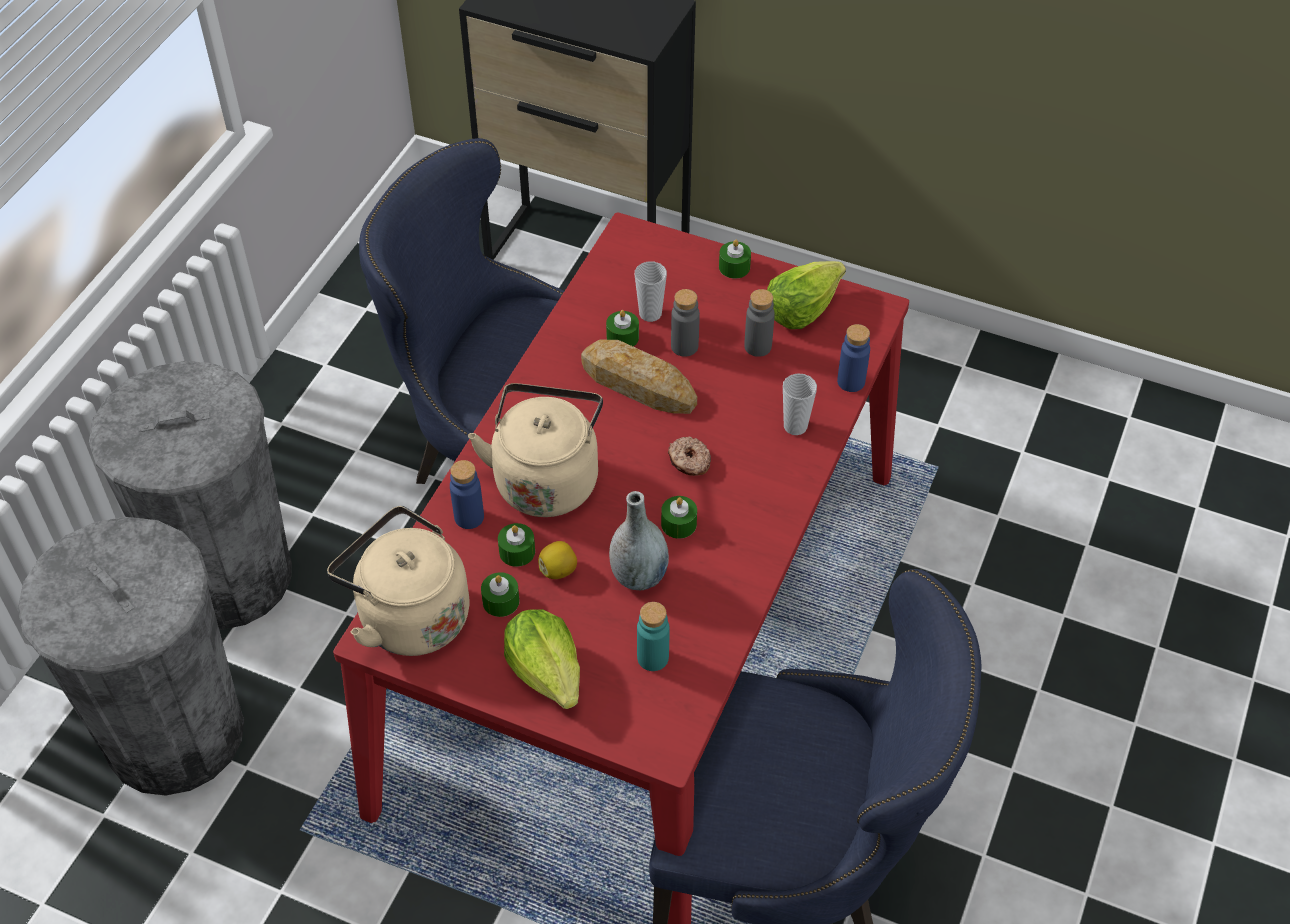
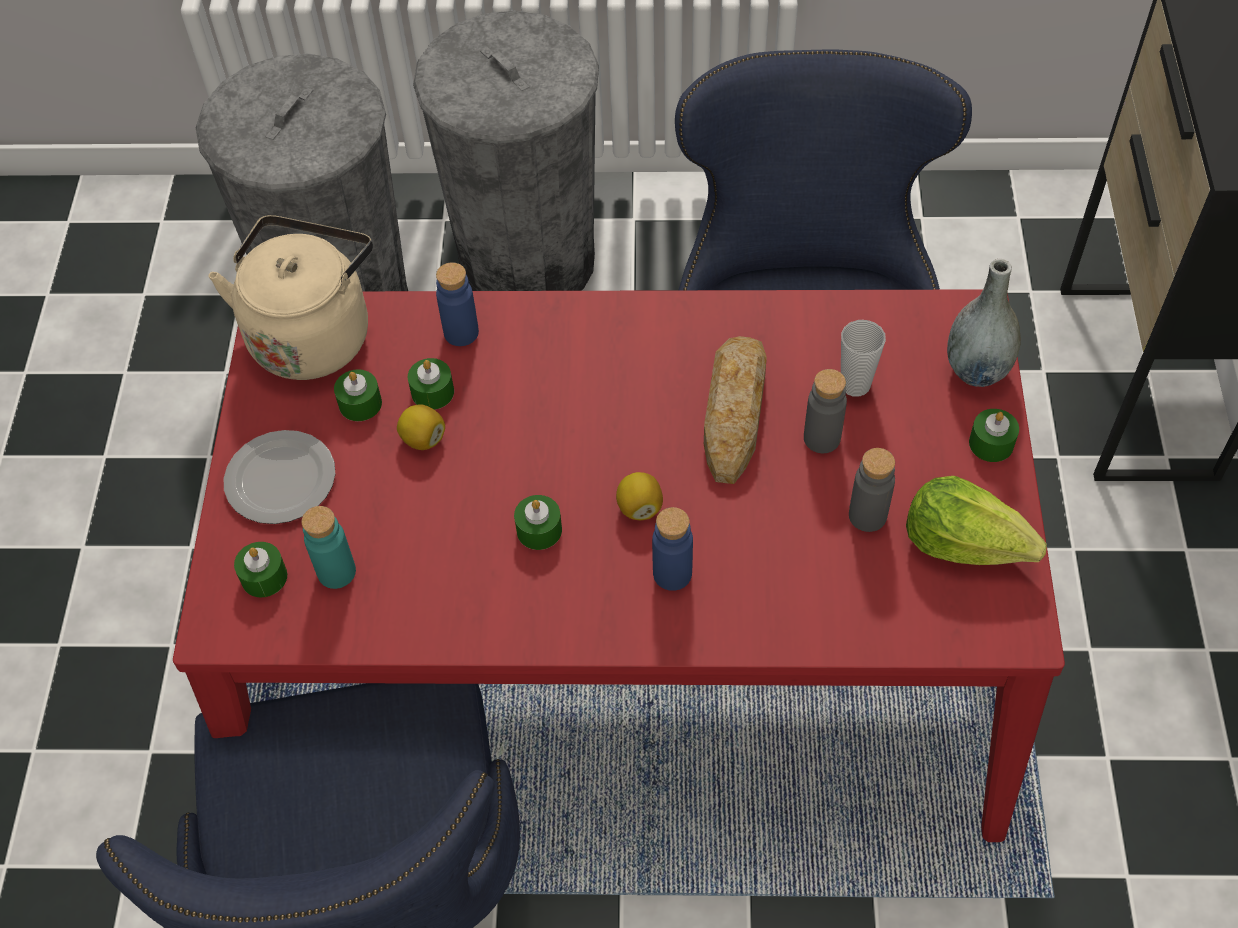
camera: 70 degrees right, 5 degrees up
(546, 478) = (547, 379): beige kettle -> none
(547, 672) = (283, 480): lettuce -> plate
(622, 337) = (800, 371): green candle -> green candle (264, 577)
(639, 577) = (445, 518): grey vase -> grey vase (976, 370)
(689, 461) = (639, 507): donut -> lemon
(795, 426) = (754, 602): cup -> none
(851, 381) = (867, 641): blue bottle -> blue bottle (672, 573)

